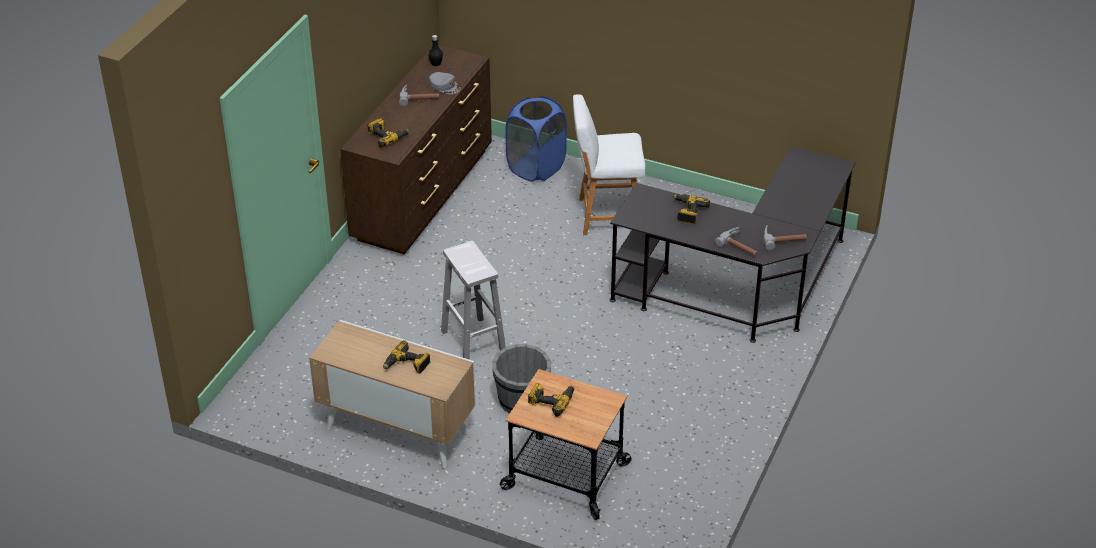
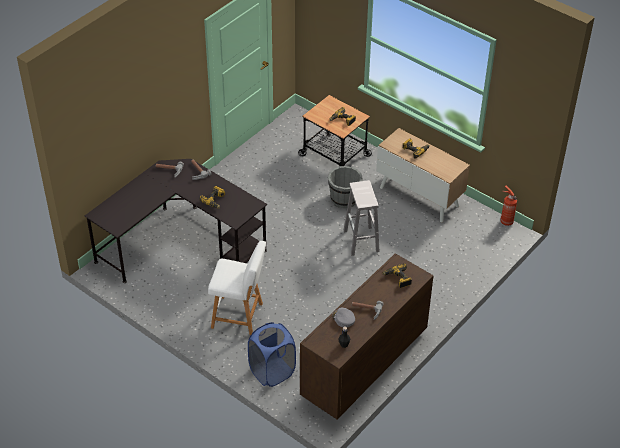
camera: 165 degrees left, 5 degrees up
(244, 417) = (506, 221): none -> fire extinguisher

